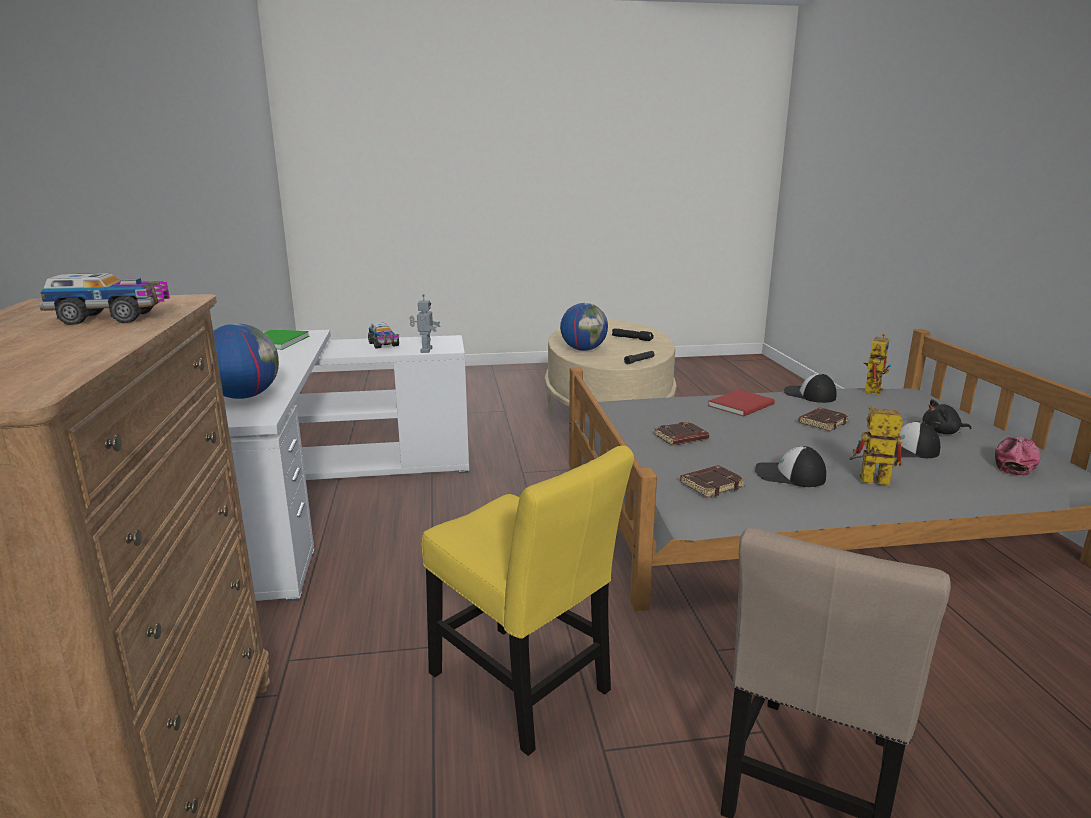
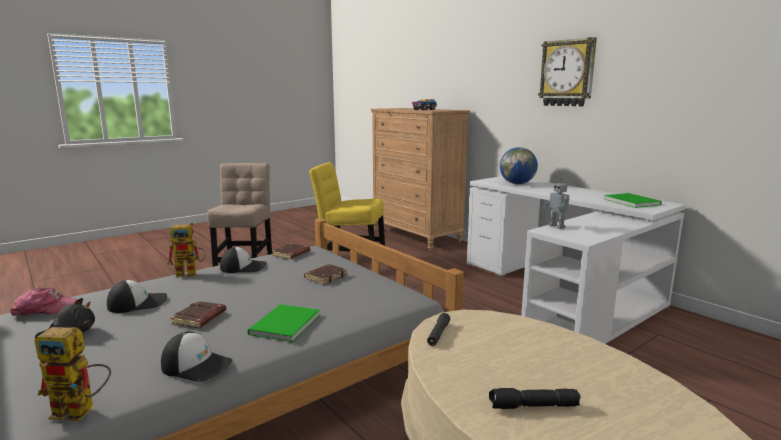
camera: 150 degrees right, 5 degrees down
(136, 169) = (567, 73): none -> wall clock
(384, 344) = (601, 226): toy truck -> none
(583, 349) = (541, 342): globe -> none
(743, 405) = (283, 325): red book -> green book
(872, 389) = (82, 410): toy robot -> toy robot turned 90 degrees counterclockwise
(1014, 462) = (46, 310): cap -> cap turned 105 degrees counterclockwise

